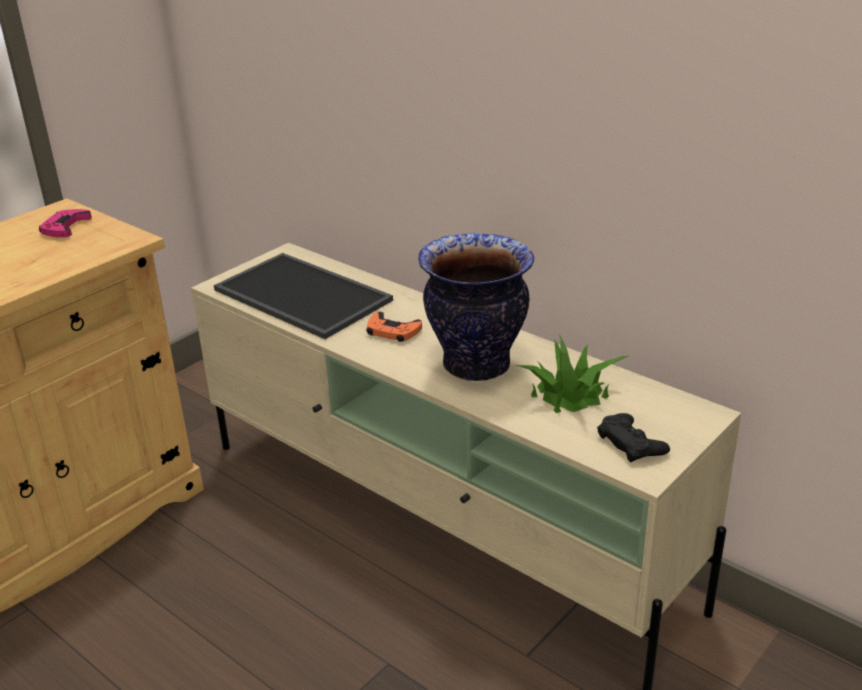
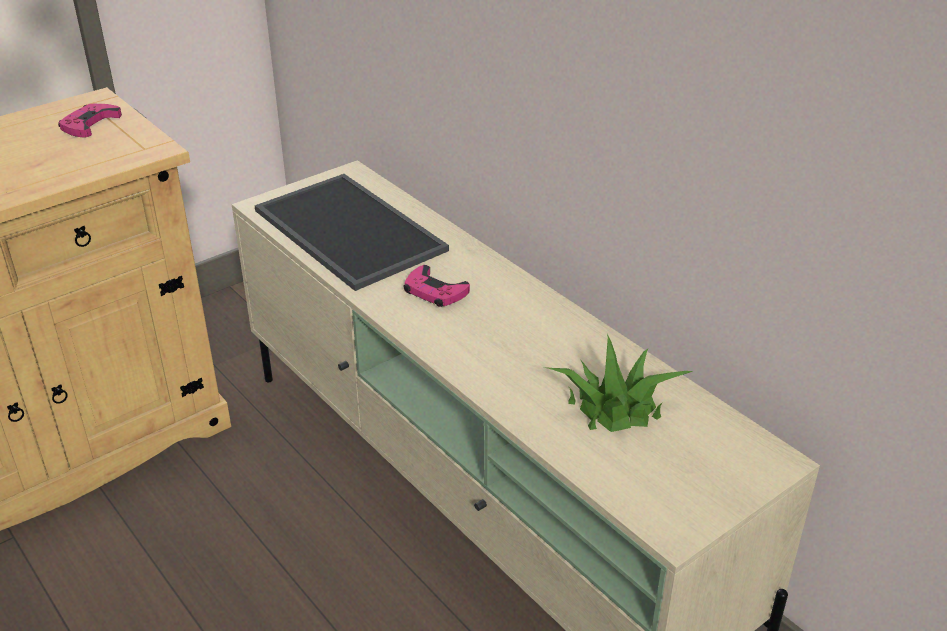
camera: 10 degrees right, 5 degrees up
(392, 331) = (434, 292): orange game controller -> pink game controller
(477, 366) = (518, 351): vase -> none
(631, 443) = (668, 486): black game controller -> none

